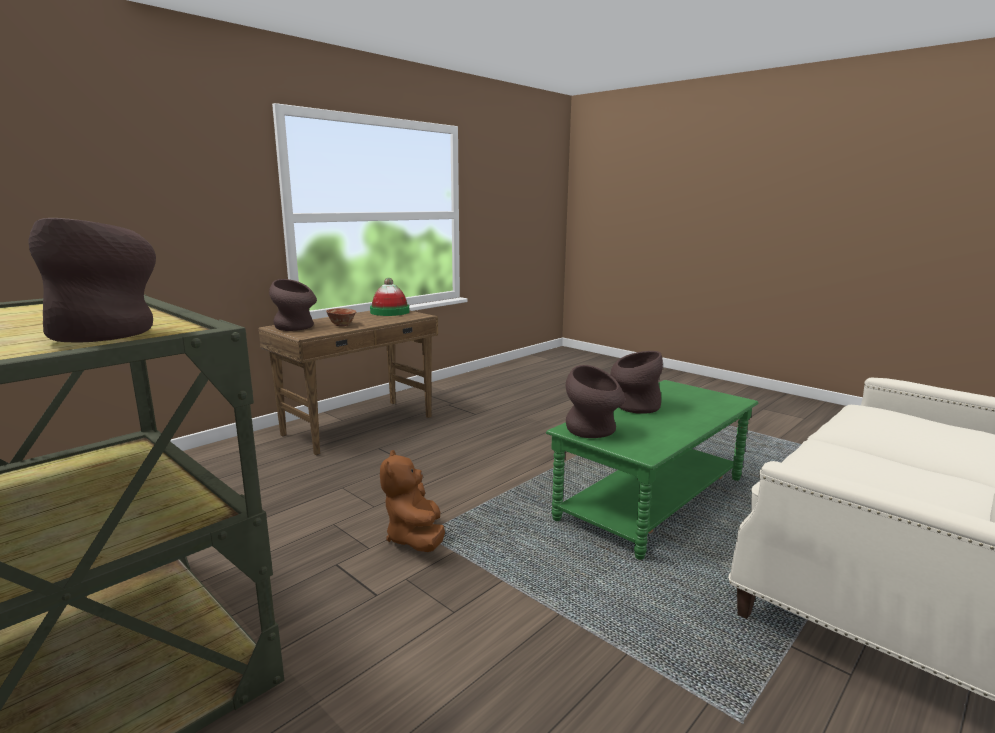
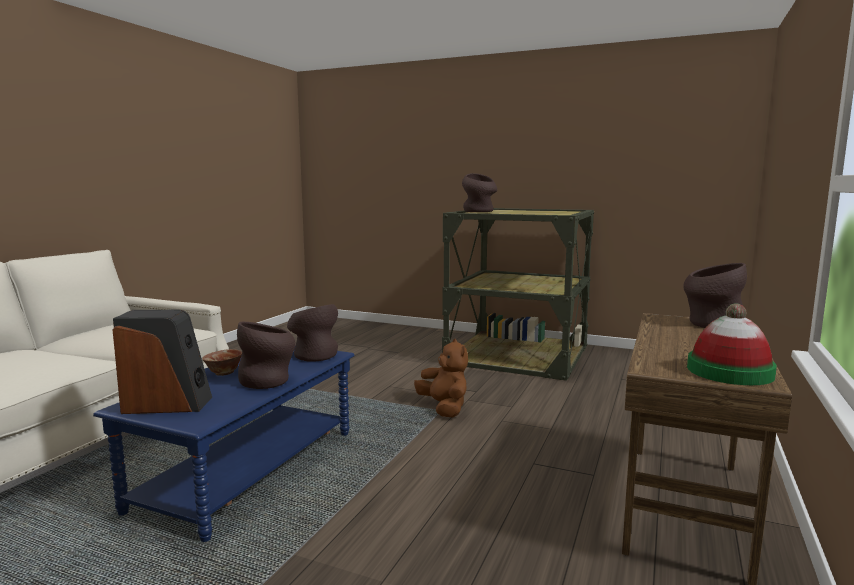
camera: 160 degrees right, 5 degrees down
(342, 325) = (680, 334): bowl -> bowl (224, 373)
(652, 498) = (249, 469): green coffee table -> blue coffee table
(705, 398) = (168, 404): none -> speaker

